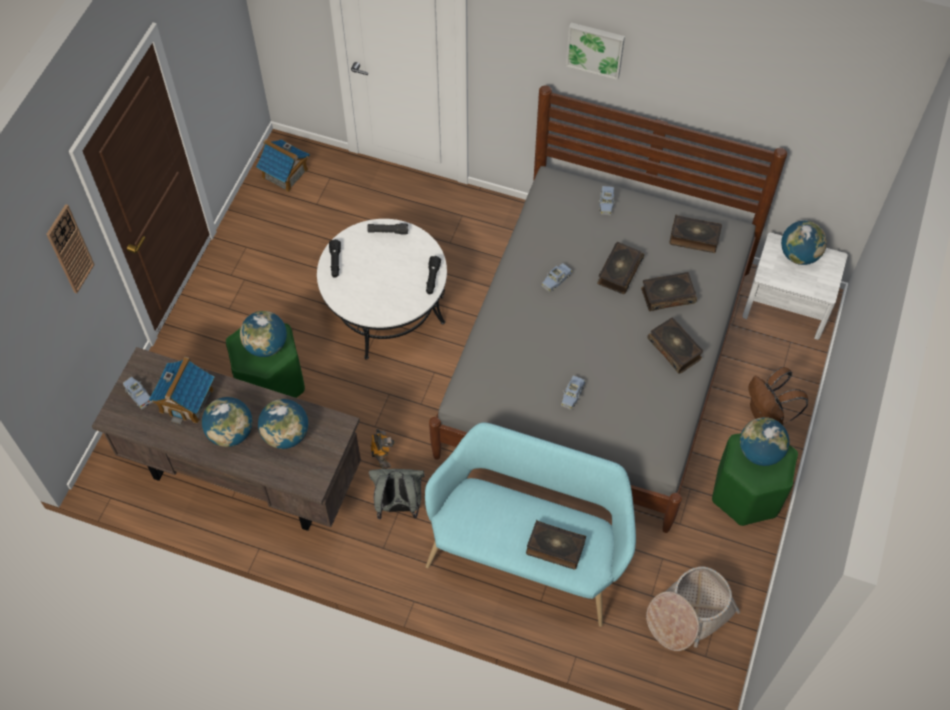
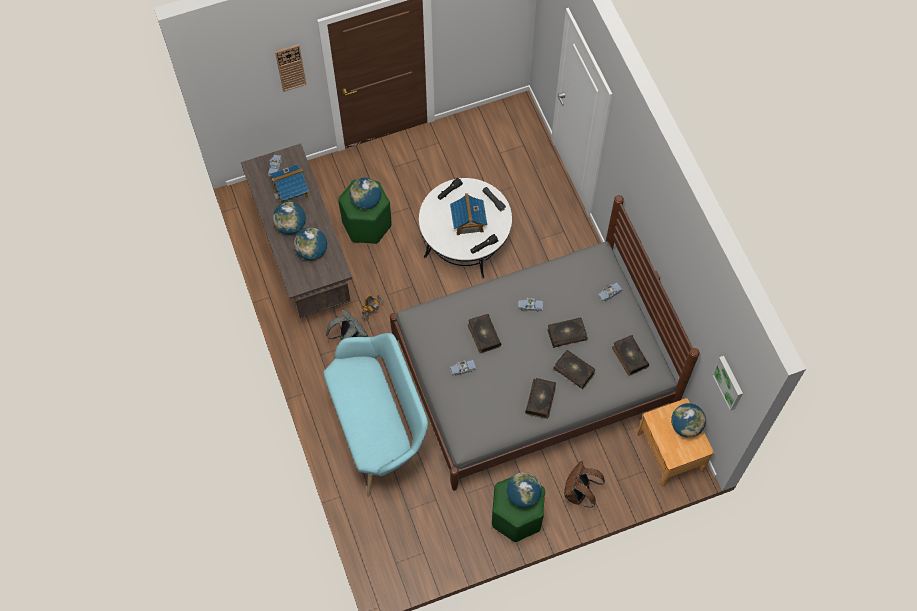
camera: 50 degrees right, 5 degrees up
(285, 174) = (504, 121): toy house -> toy house (468, 222)
(555, 548) = (368, 430): book -> book (483, 335)
(595, 49) = (646, 199): picture -> picture (729, 382)
(688, 613) = (414, 536): basket -> none
(787, 304) = (670, 451): white nightstand -> brown nightstand

